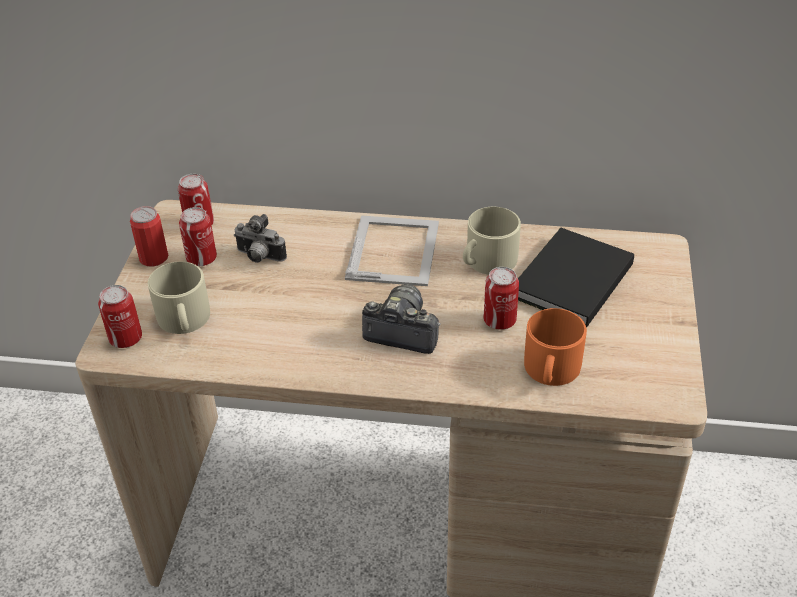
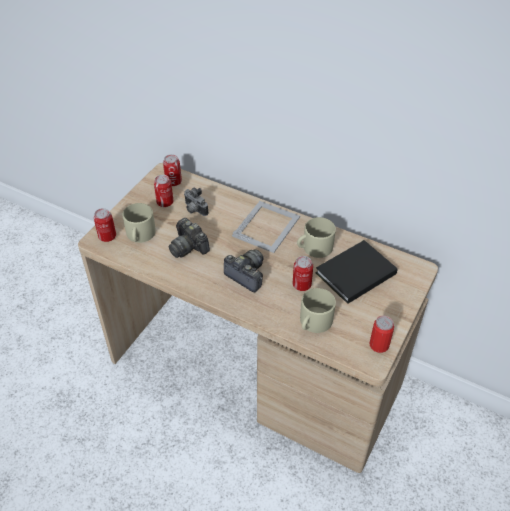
camera: 20 degrees right, 5 degrees up
(153, 258) = (141, 195): can -> can (379, 345)
(280, 315) = (188, 247): none -> camera
(551, 370) = (313, 322): orange mug -> beige mug

